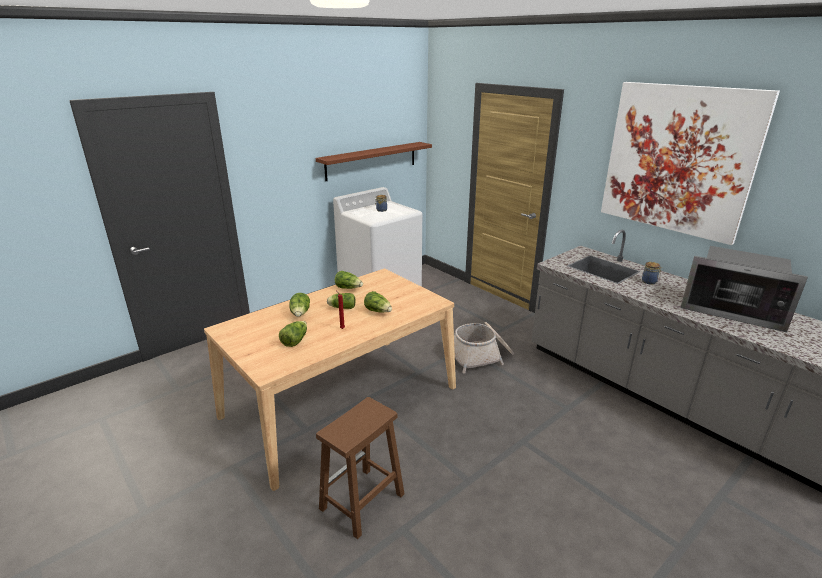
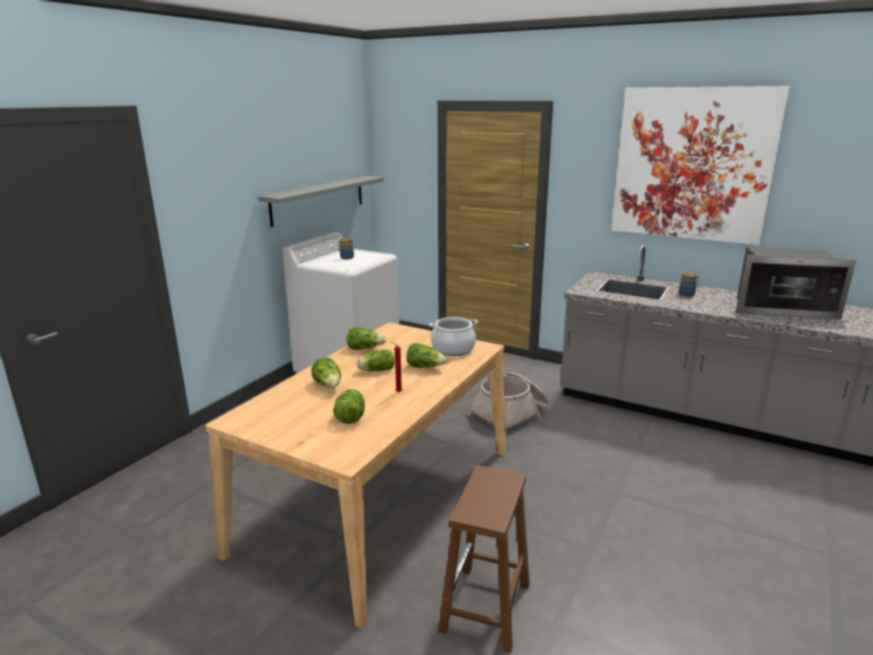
camera: 20 degrees left, 5 degrees down
(371, 160) = (318, 199): brown shelf -> grey shelf
(411, 299) = (453, 349): none -> cooking pot

